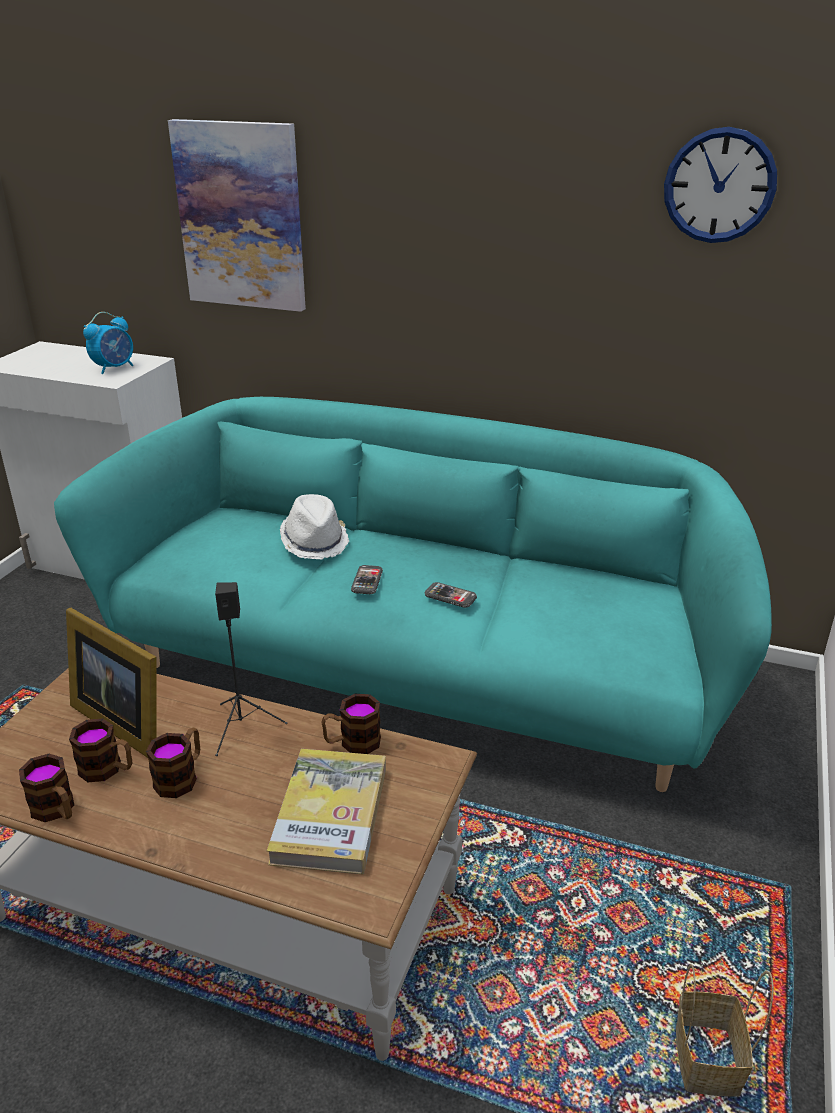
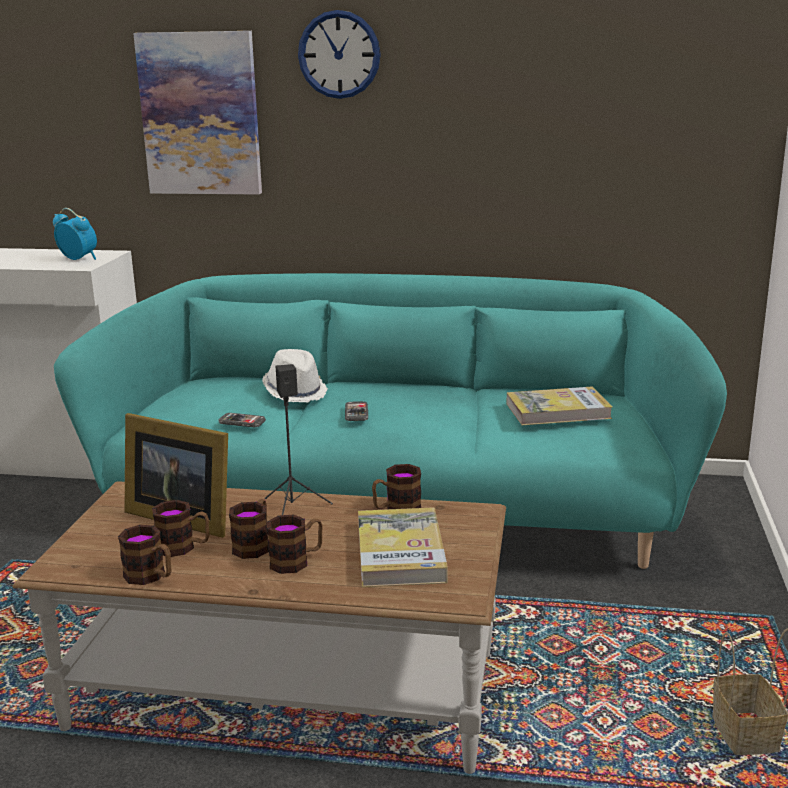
camera: 10 degrees left, 10 degrees down
(114, 368) = (78, 259): alarm clock -> alarm clock turned 90 degrees counterclockwise
(215, 810) = (296, 561): none -> mug
(450, 596) = (436, 416): phone -> phone (242, 422)
(587, 606) = (557, 411): none -> book
(719, 186) = (619, 60): wall clock -> wall clock (339, 54)

